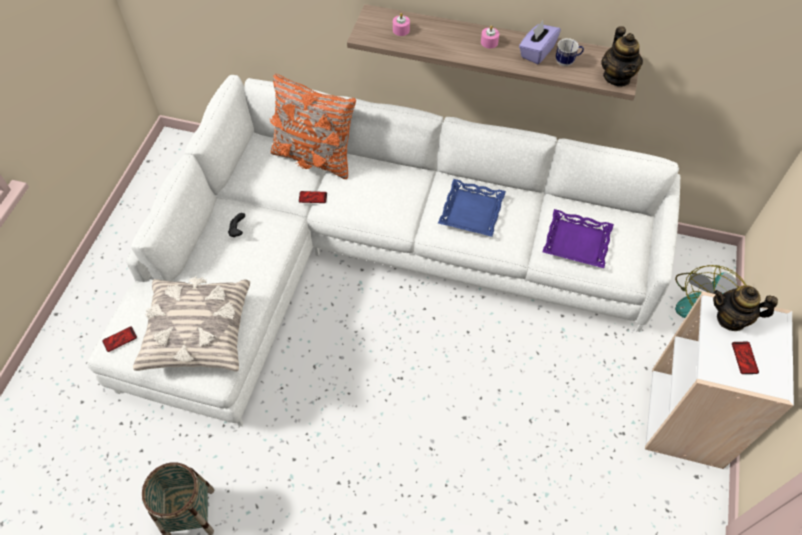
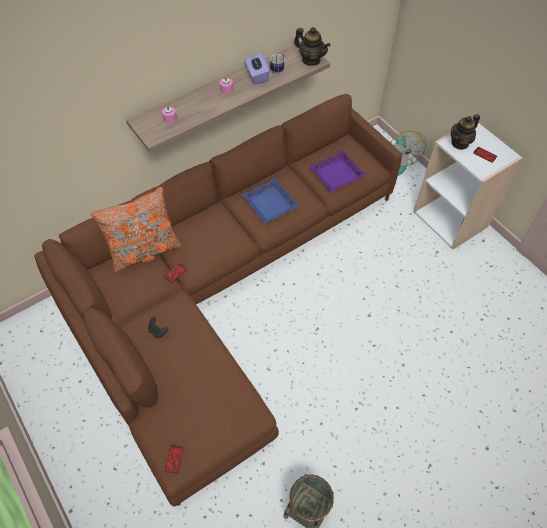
camera: 50 degrees left, 0 degrees up
(198, 334) = (216, 406): beige pillow -> none
(367, 261) = (222, 289): white sofa -> brown sofa

